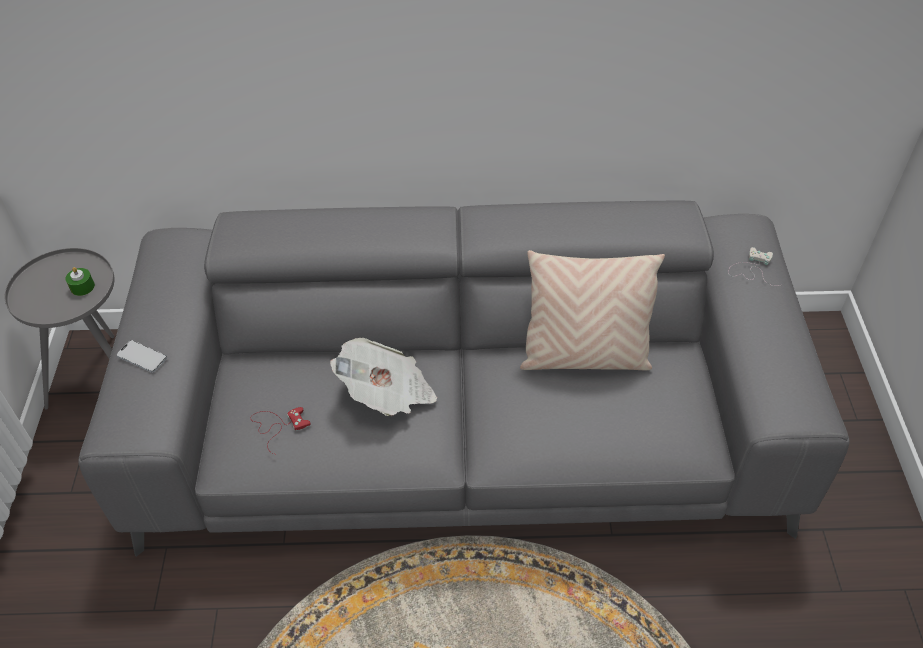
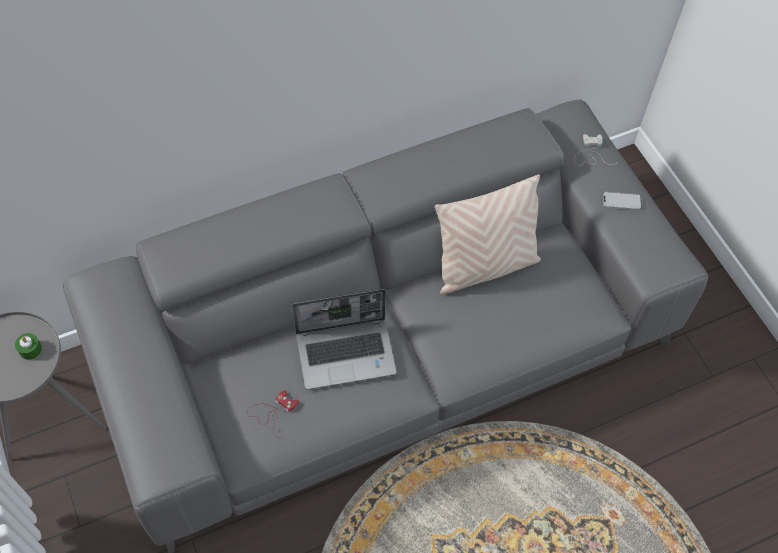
camera: 25 degrees left, 10 degrees up
(142, 357) = (140, 399): phone -> phone (621, 201)
(387, 393) = (347, 353): newspaper -> laptop

